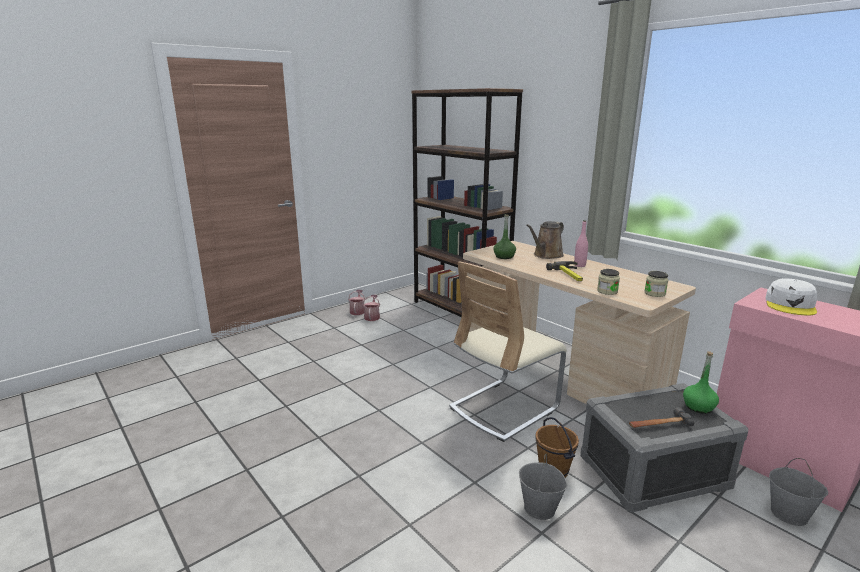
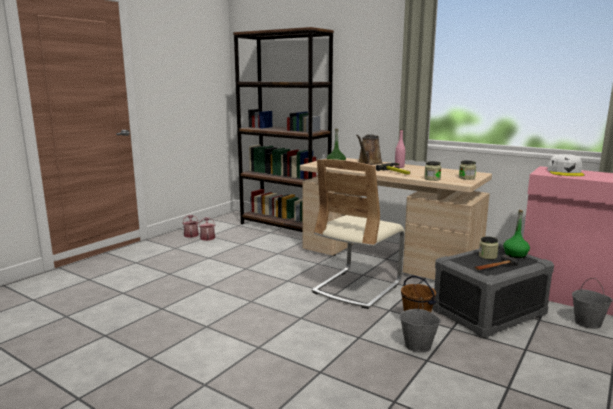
camera: 15 degrees left, 5 degrees down
(659, 403) = (487, 256): none -> jar

